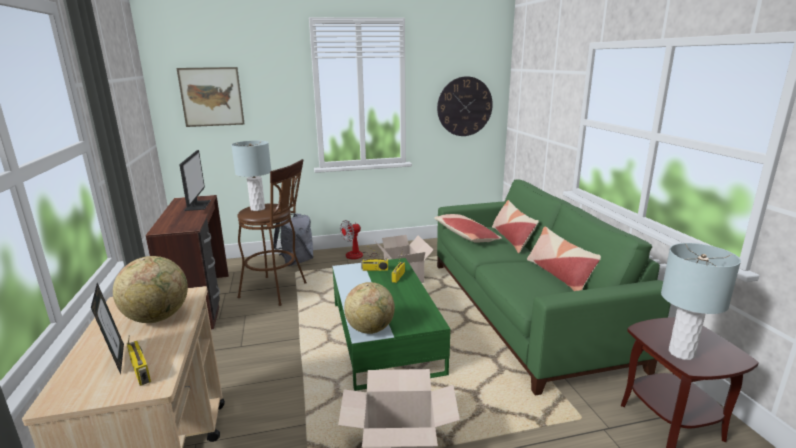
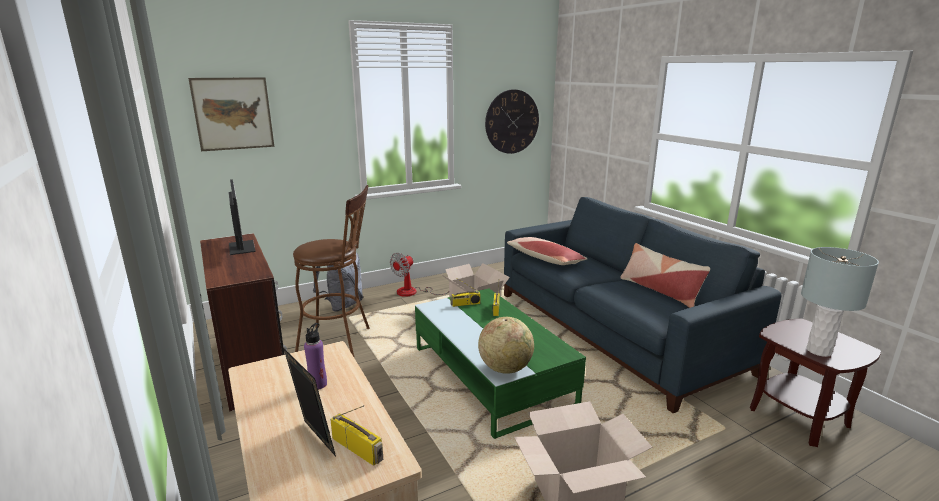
camera: 15 degrees left, 0 degrees up
(158, 317) = (318, 384): globe -> purple bottle
(258, 208) = (318, 246): grey table lamp -> none
(512, 239) = (591, 258): pillow -> none
(522, 310) = (612, 330): green sofa -> blue sofa

